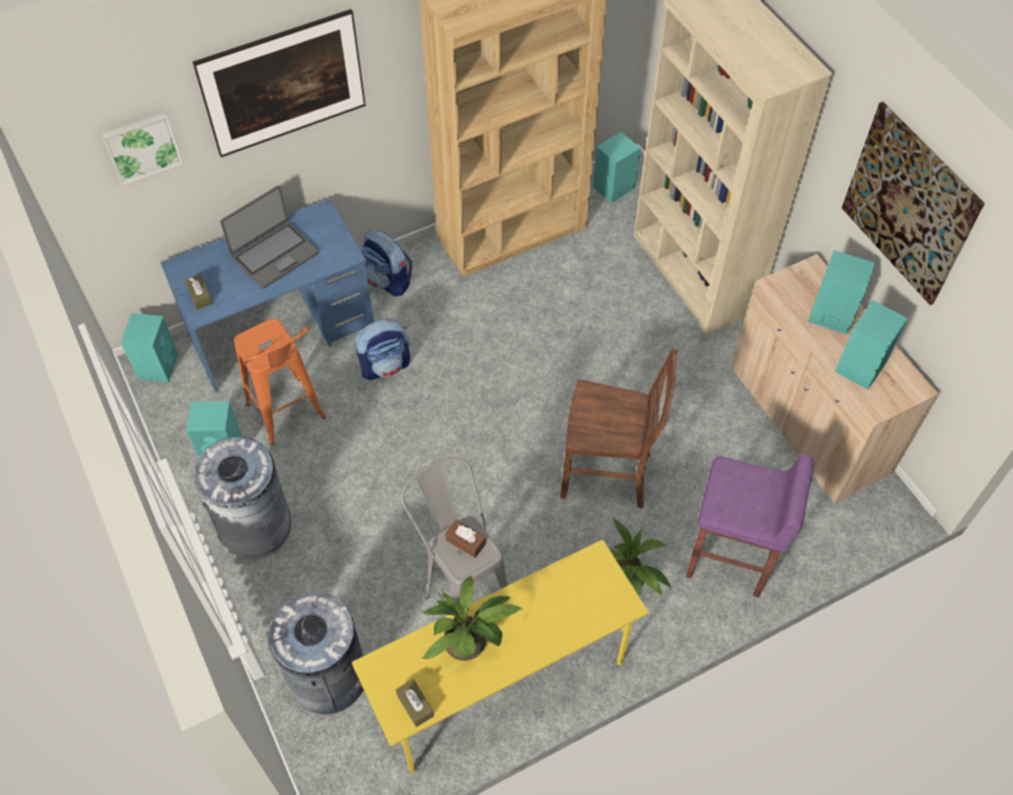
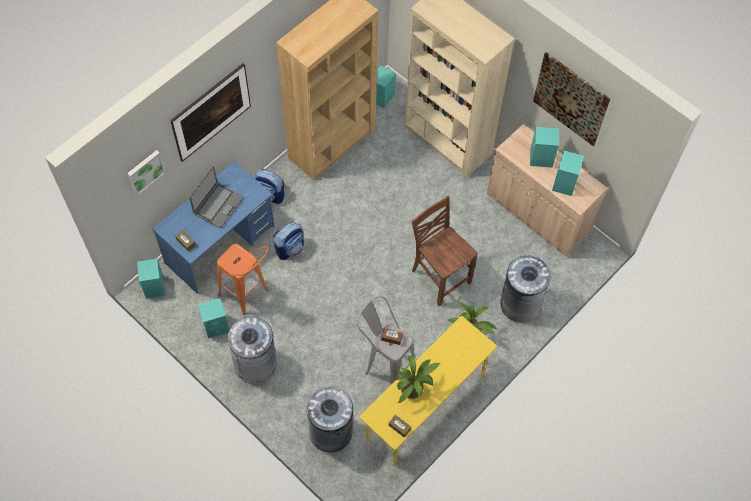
camera: 20 degrees left, 5 degrees up
(608, 475) = (440, 276): brown chair -> brown chair turned 120 degrees counterclockwise
(730, 559) = (520, 304): purple stool -> grey trash can

